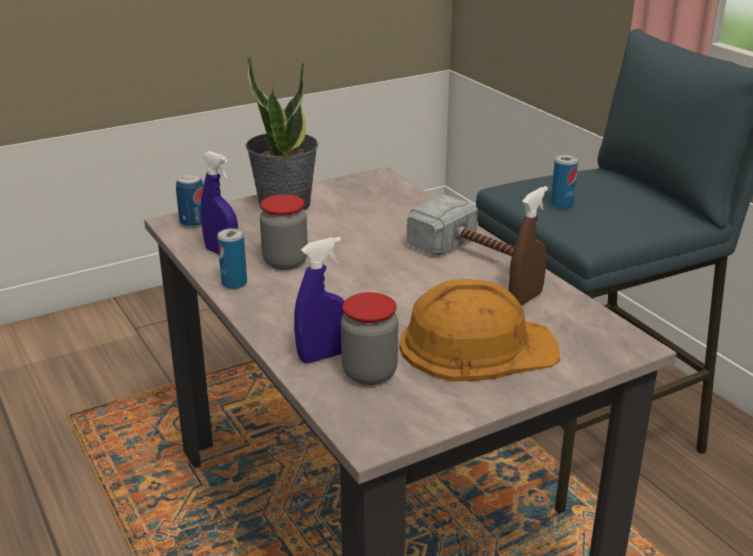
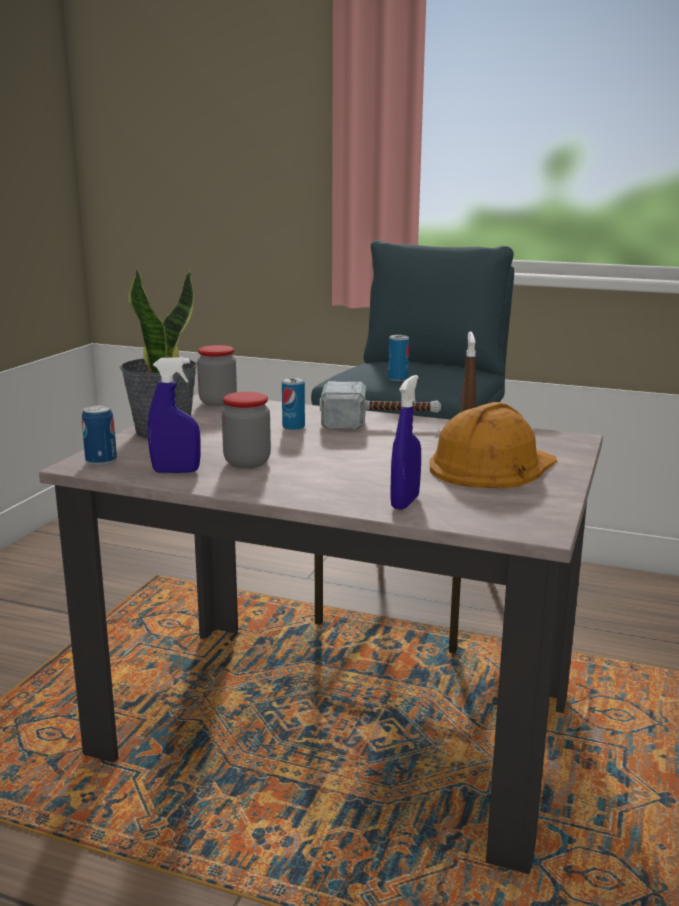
camera: 40 degrees left, 10 degrees down
(234, 283) = (232, 485): can -> can (293, 427)
(369, 373) = (458, 500): jar -> jar (218, 402)

